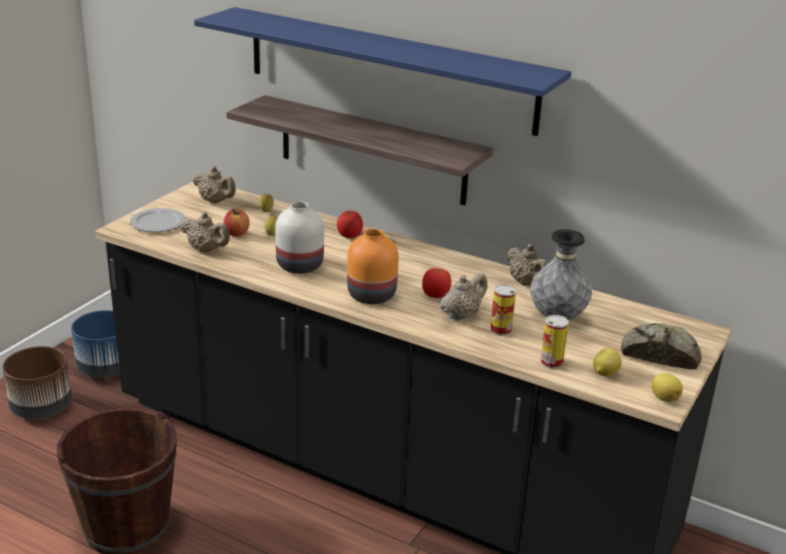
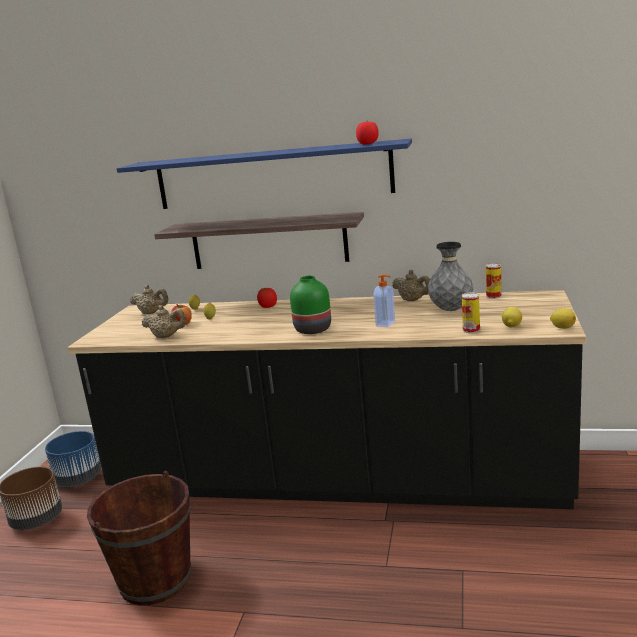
camera: 15 degrees left, 10 degrees down
(157, 223) = (115, 332): plate -> none
(299, 265) = (245, 328): white vase -> none
(373, 295) = (314, 329): orange vase -> green vase
(435, 295) = (358, 319): tomato -> tomato (368, 144)
(461, 315) = (386, 324): beige teapot -> soap dispenser
(501, 330) = (420, 324): can -> can (493, 296)
(659, 354) = (535, 310): bread -> none

